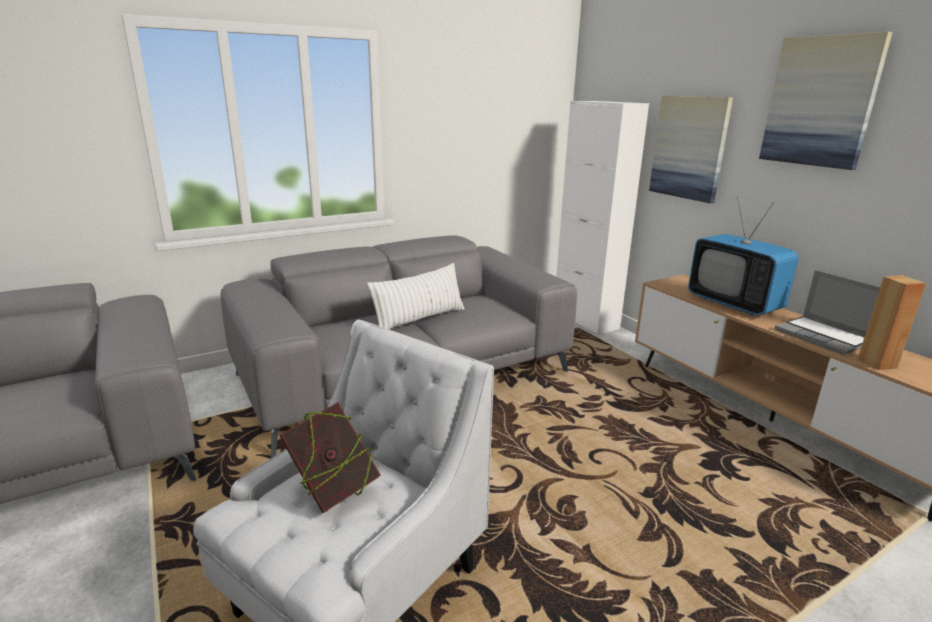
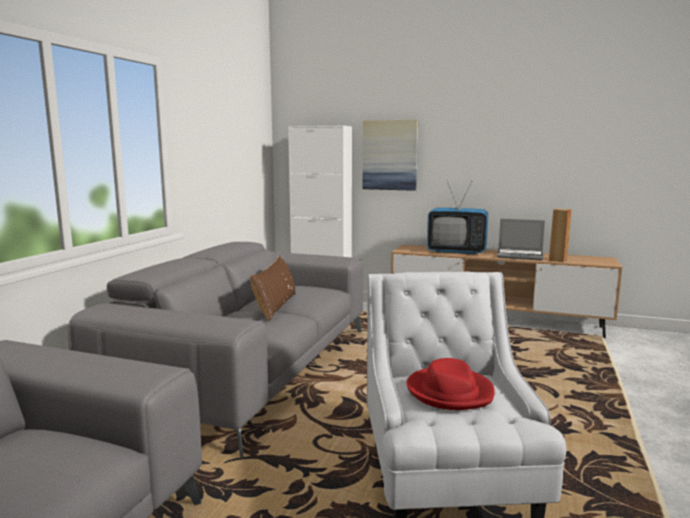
camera: 40 degrees left, 10 degrees down
(333, 491) = (450, 392): book -> red hat
(419, 319) = (276, 306): white pillow -> brown pillow
(821, 102) = (477, 119): picture -> none

